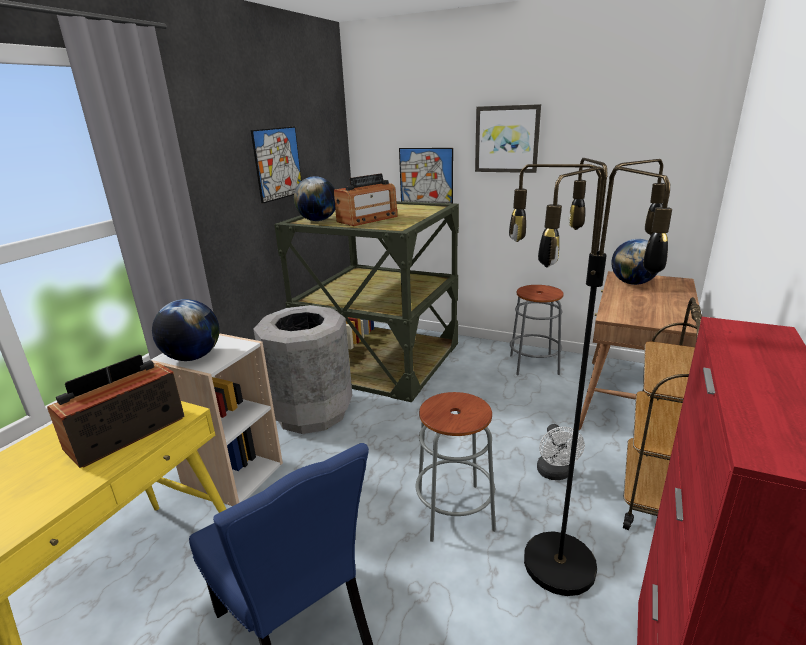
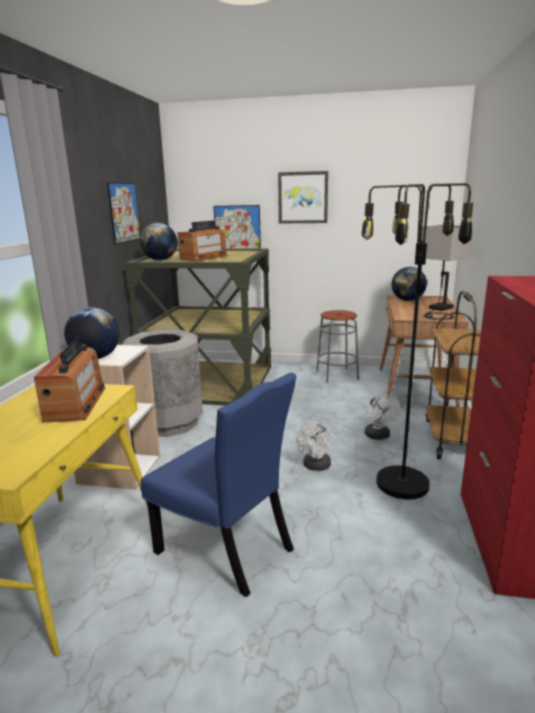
camera: 15 degrees left, 5 degrees down
(126, 433) = (76, 403): radio -> radio turned 150 degrees clockwise
(454, 511) = (315, 466): grey stool -> white fan
(668, 309) = (438, 311): none -> table lamp

